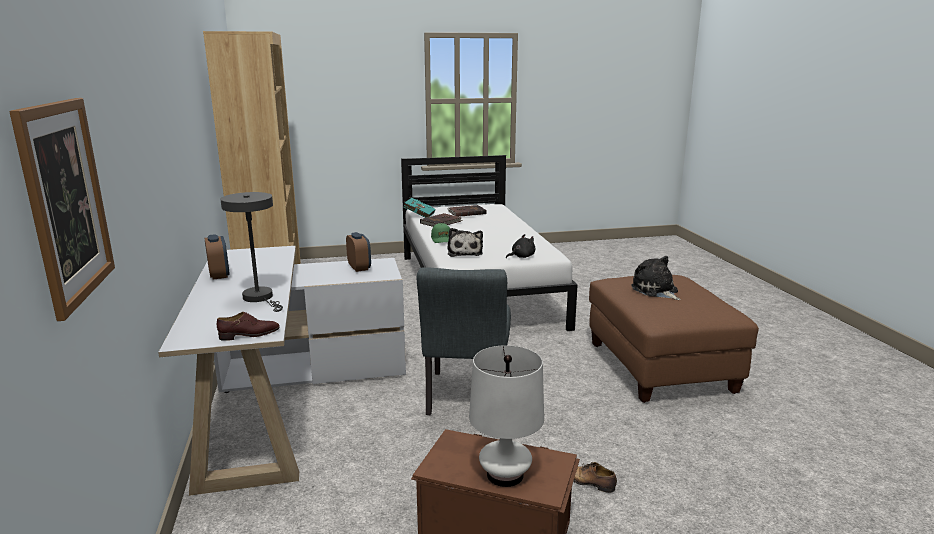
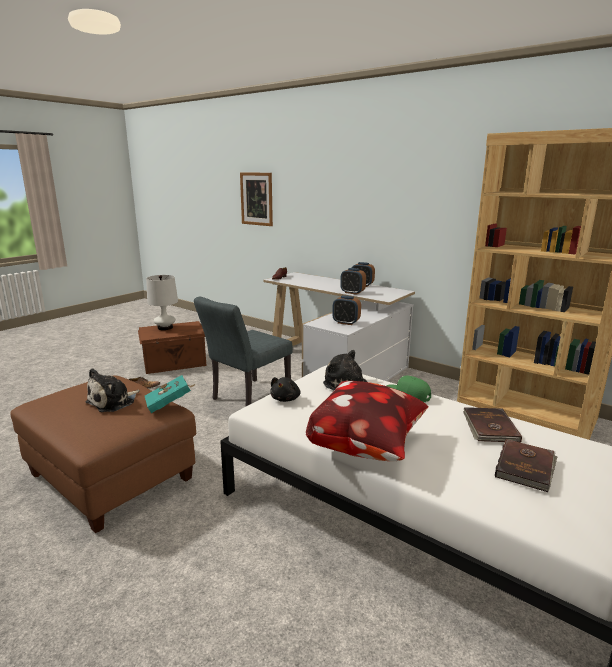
camera: 140 degrees right, 0 degrees up
(261, 298) = (312, 284): grey table lamp -> none
(278, 266) = (352, 292): none -> alarm clock
(418, 215) = (557, 433): turquoise book -> turquoise book (170, 404)
(465, 398) = (246, 398): grey chair -> grey chair turned 105 degrees counterclockwise
(515, 231) = (368, 446): none -> pillow
(656, 290) = (113, 402): plush toy -> plush toy turned 105 degrees clockwise

